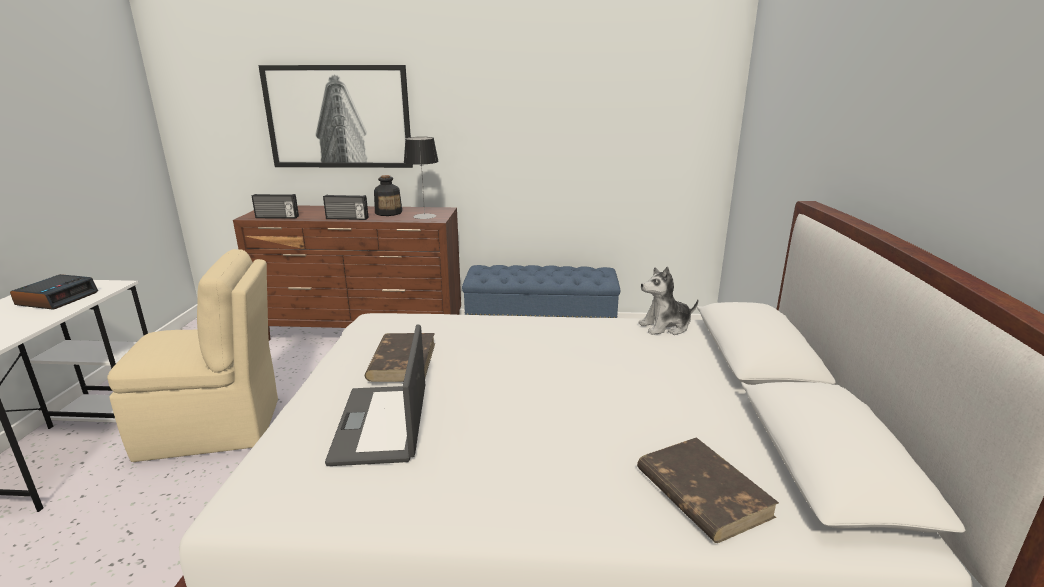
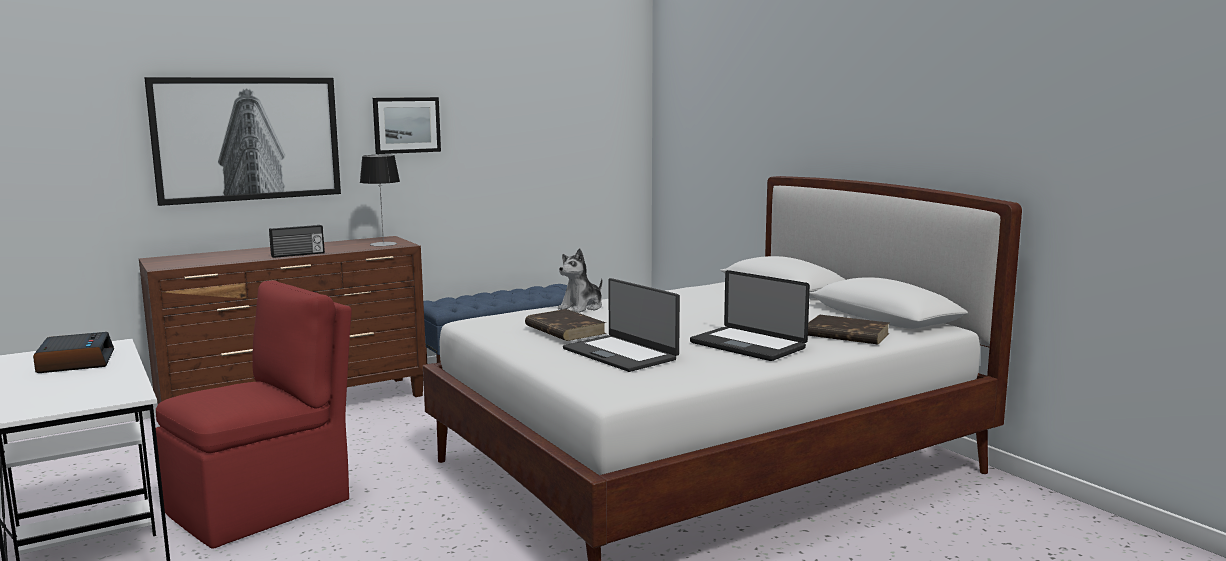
camera: 35 degrees left, 10 degrees down
(215, 428) = (264, 505): beige chair -> red chair
(277, 217) = (203, 263): radio -> none
(389, 213) = (333, 246): bottle -> none
(471, 109) = (406, 125): none -> picture
(533, 464) = (747, 346): none -> laptop
(665, 327) = (708, 287): plush toy -> plush toy (582, 307)

